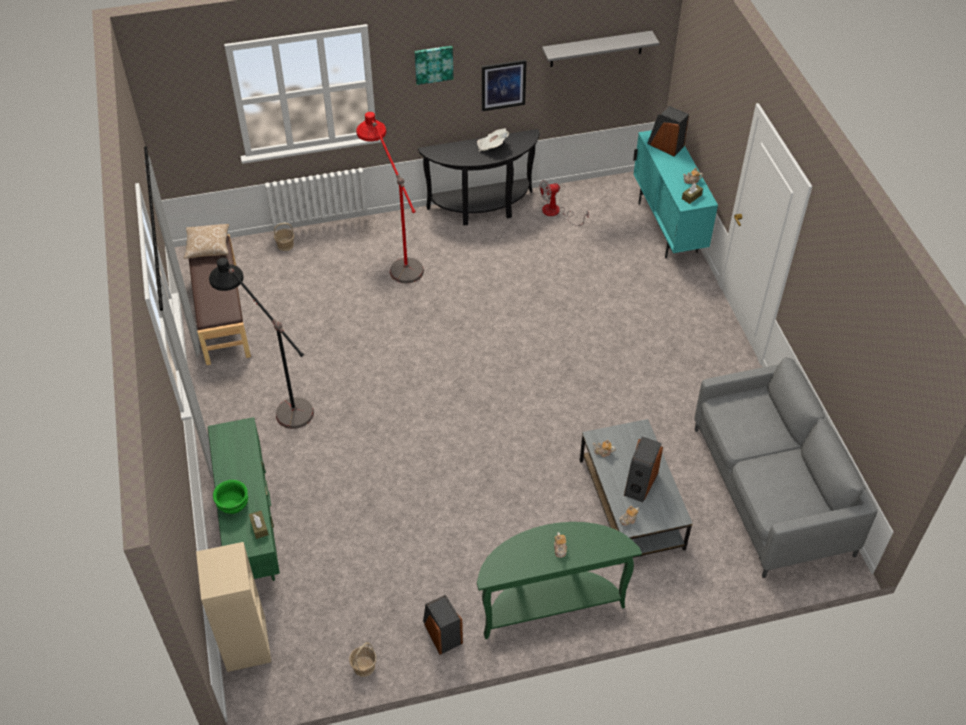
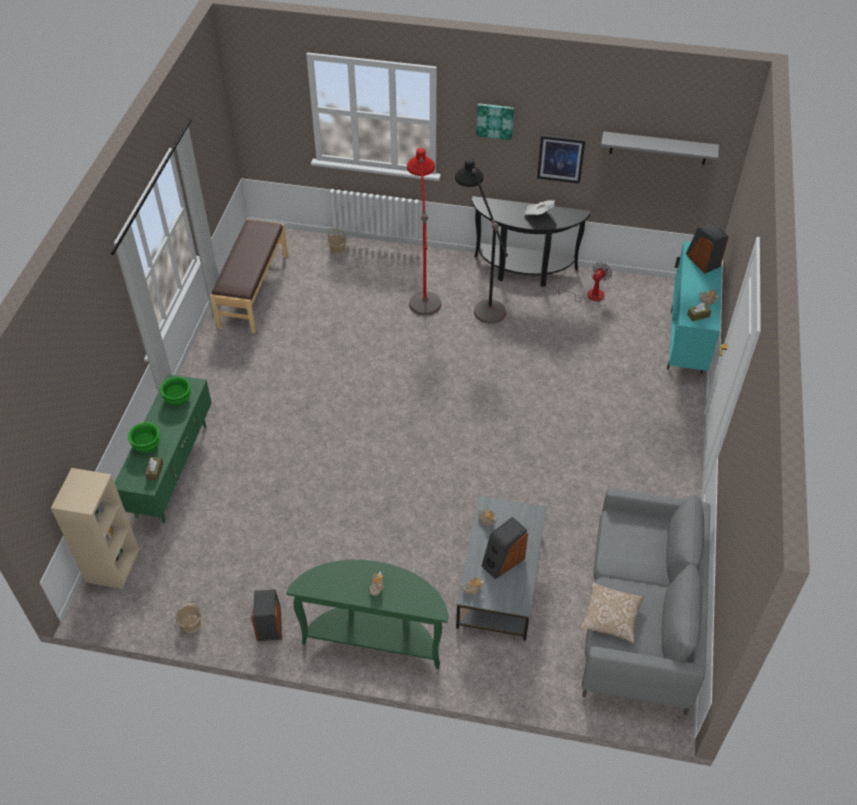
camera: 25 degrees right, 0 degrees up
(208, 247) = (259, 229): pillow -> pillow (611, 618)
(236, 446) = (178, 398): none -> green bowl
(276, 399) = (254, 375): black floor lamp -> black floor lamp (480, 297)
(556, 213) = (588, 295): fan -> fan turned 120 degrees clockwise

